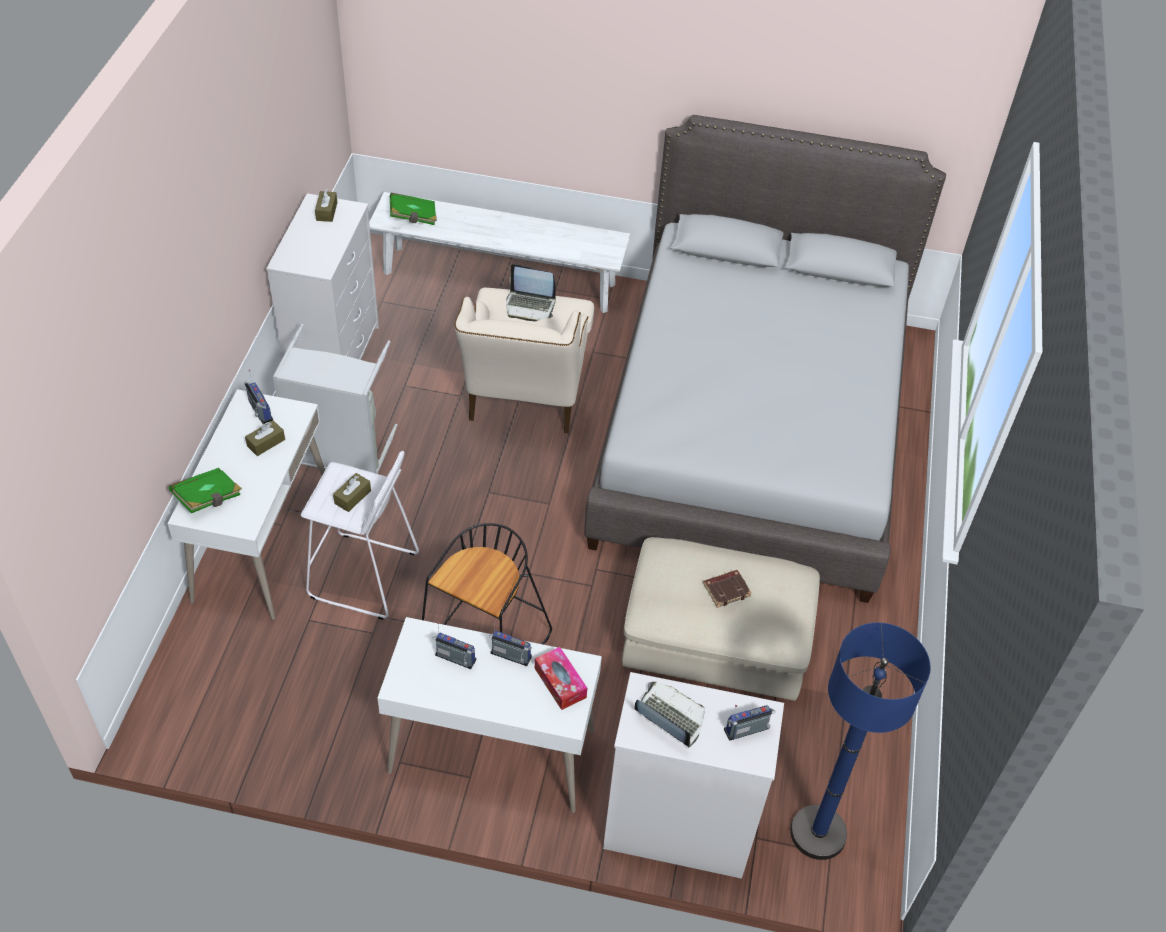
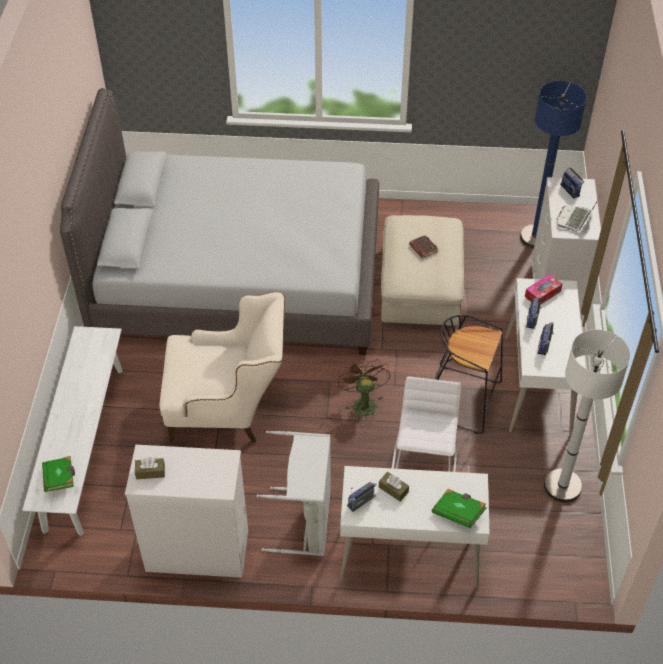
camera: 95 degrees left, 0 degrees up
(304, 737) = (562, 486): none -> white floor lamp
(352, 497) = (430, 424): brown tissue box -> none
(505, 532) = (362, 402): none -> brown fan
(530, 306) = (186, 367): laptop -> none

